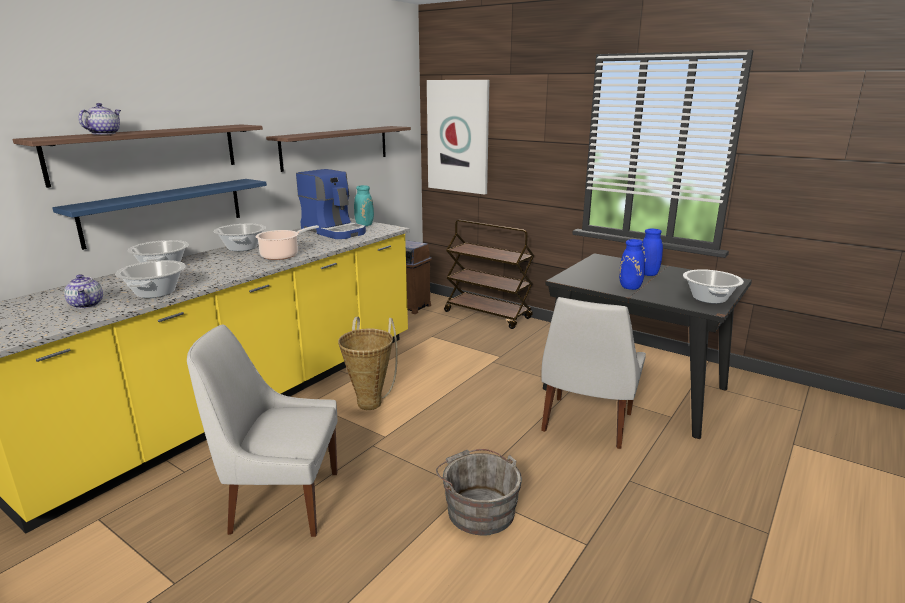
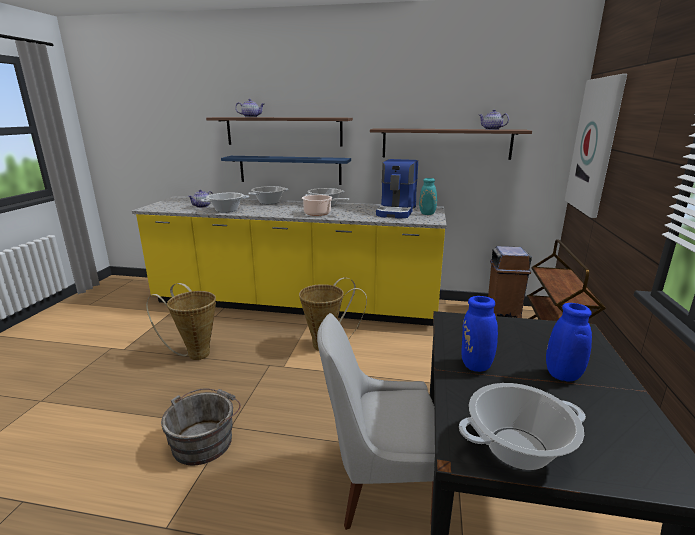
camera: 65 degrees right, 0 degrees up
(280, 501) = (195, 353): white chair -> basket
(378, 128) = (491, 129): none -> teapot

